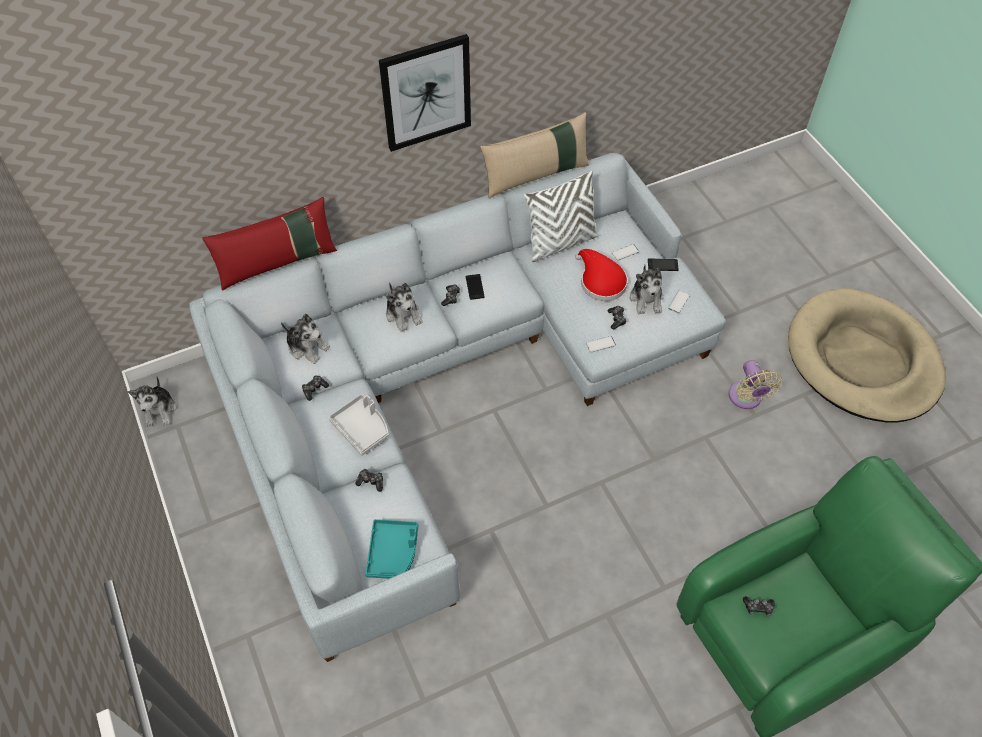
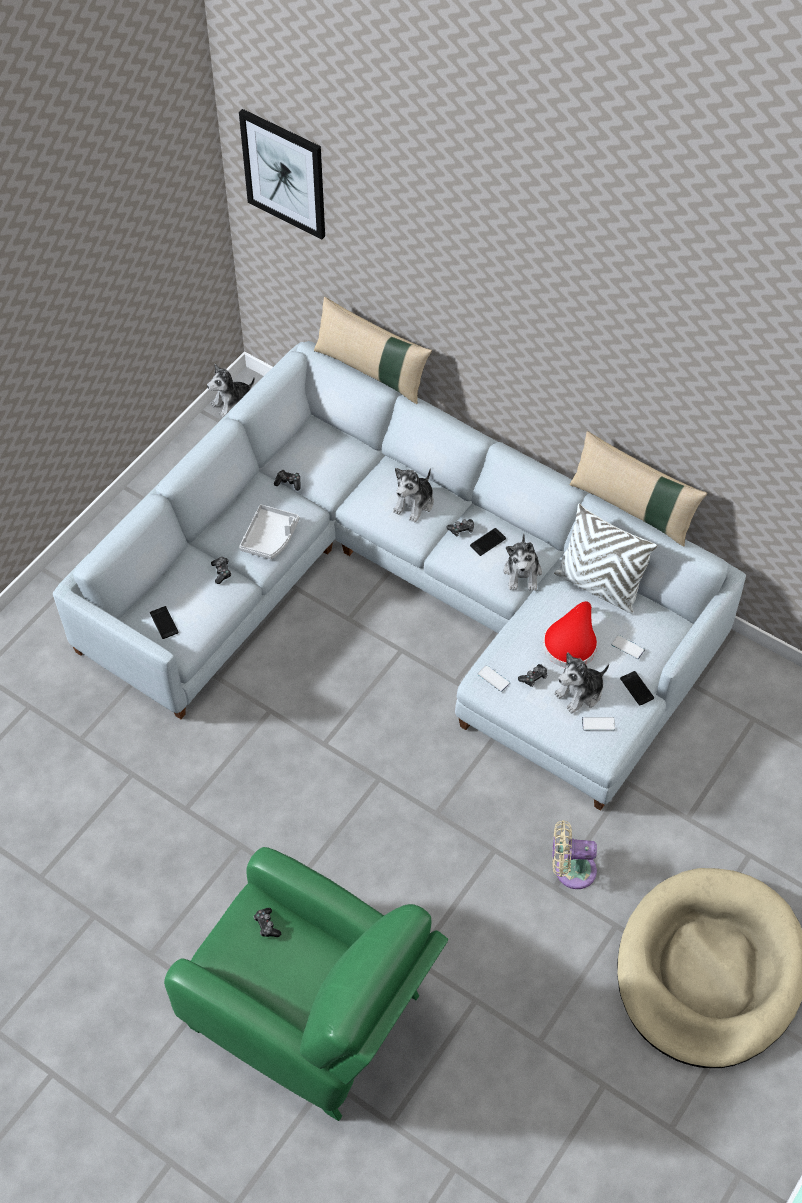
camera: 60 degrees right, 0 degrees up
(278, 263) = (372, 371): red pillow -> beige pillow
(307, 347) = (328, 453): plush toy -> plush toy (522, 573)
(393, 552) = (164, 623): turquoise tray -> phone
(426, 93) = (553, 339): picture -> picture (284, 173)
(746, 398) = (571, 870): beige fan -> beige fan turned 45 degrees clockwise

